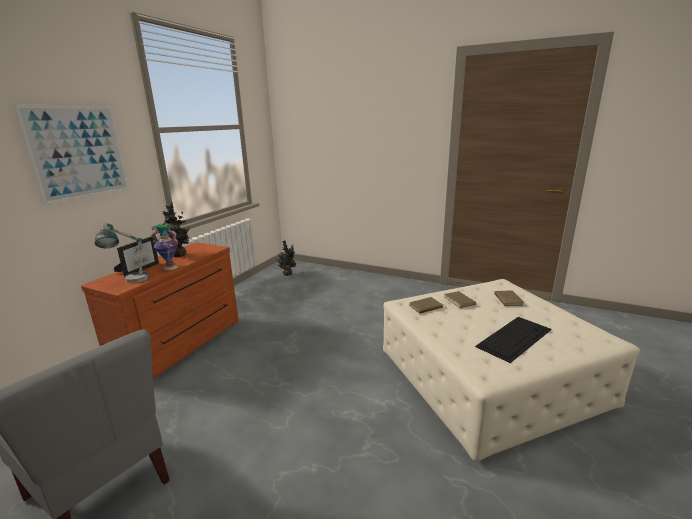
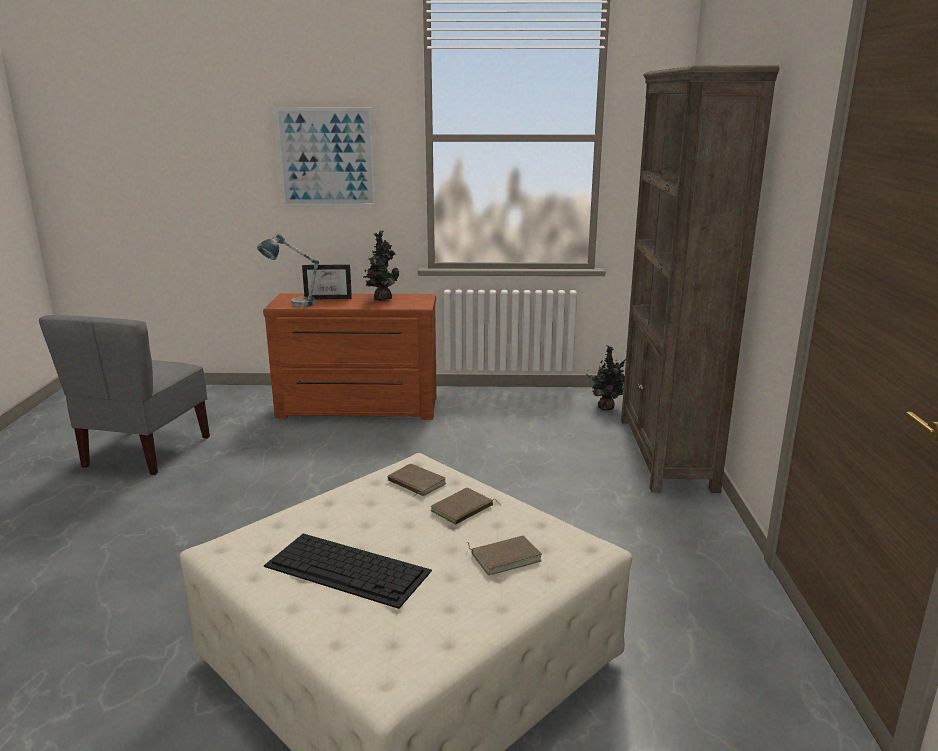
camera: 65 degrees right, 0 degrees up
(170, 267) = (342, 305): vase -> none
(347, 275) = (666, 453): none -> brown bookcase

